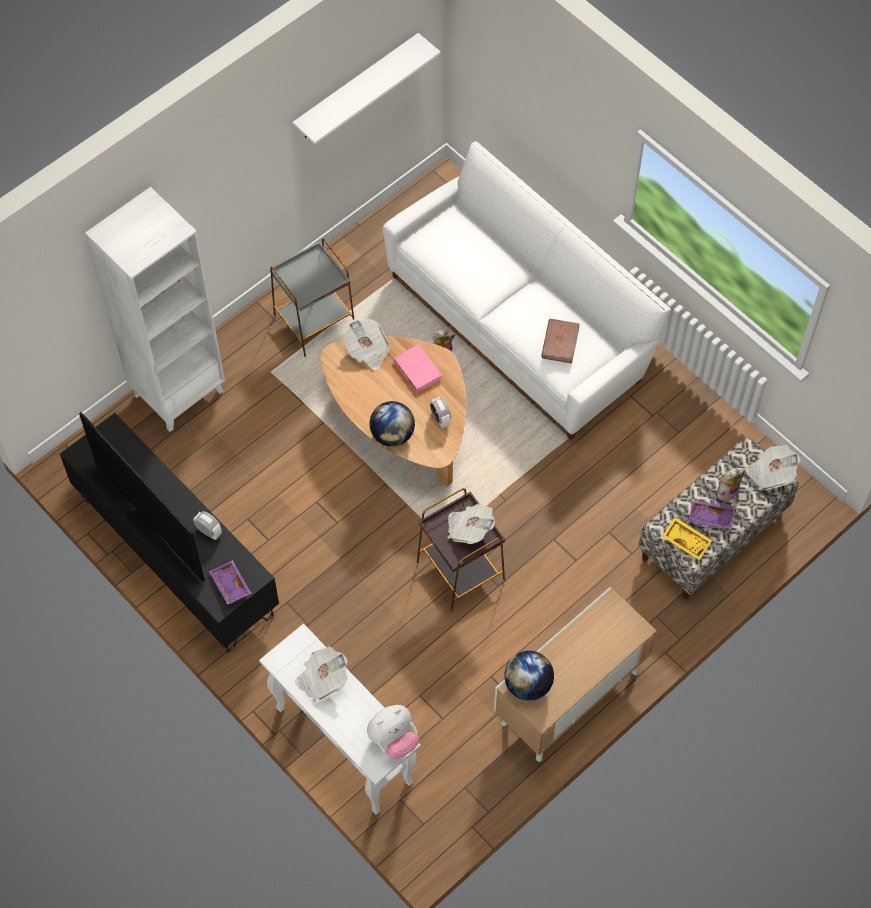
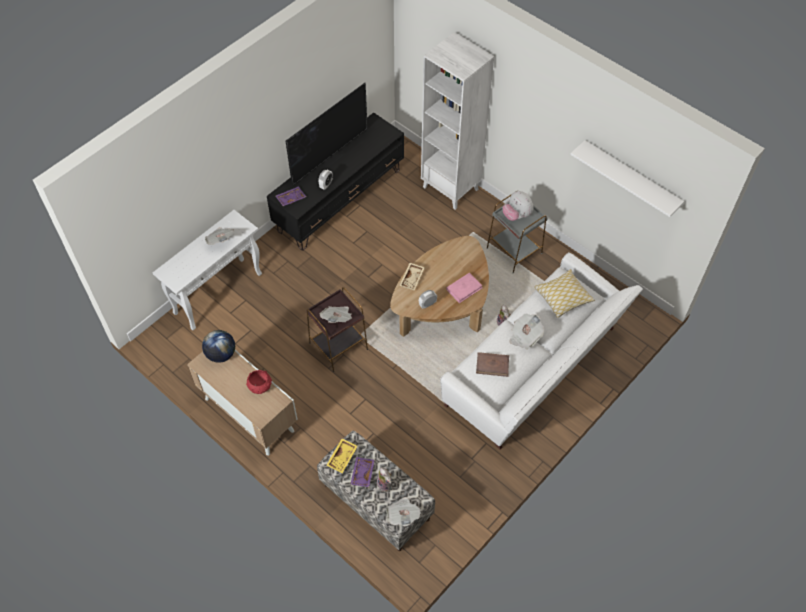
camera: 85 degrees right, 5 degrees down
(367, 350) = (475, 260): newspaper -> newspaper (524, 336)
(392, 434) = (412, 279): globe -> beige tray
(393, 739) = (180, 279): plush toy -> plush toy (516, 215)
(455, 246) = (563, 297): none -> pillow
(586, 630) = (260, 386): none -> red bowl

